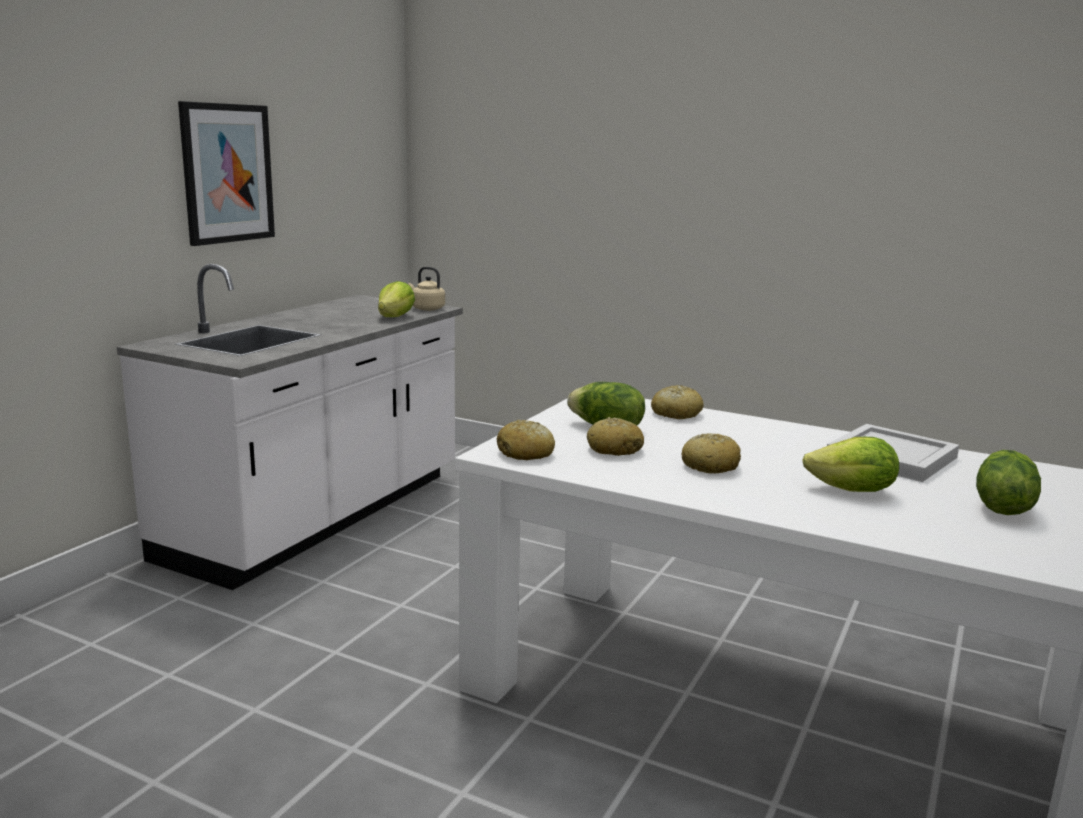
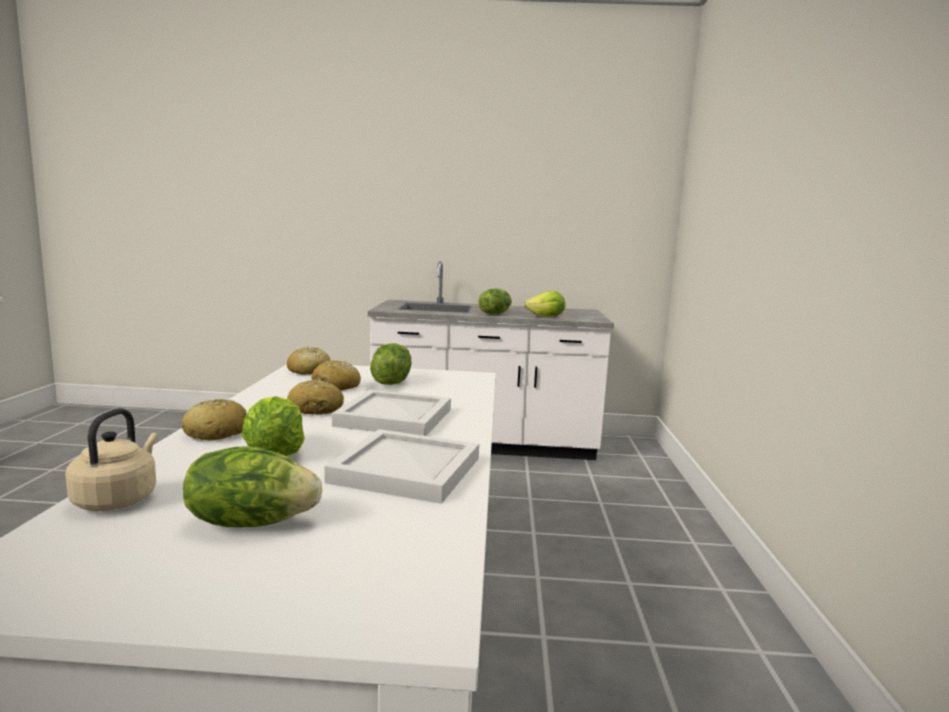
camera: 65 degrees right, 5 degrees down
(227, 173) = (484, 211): picture -> none
(344, 327) = (494, 313): none -> lettuce
(426, 308) = (588, 319): beige kettle -> beige kettle (118, 499)
(676, 414) = (458, 395): bread -> bread (216, 433)
(747, 442) = (396, 417): none -> white tray

